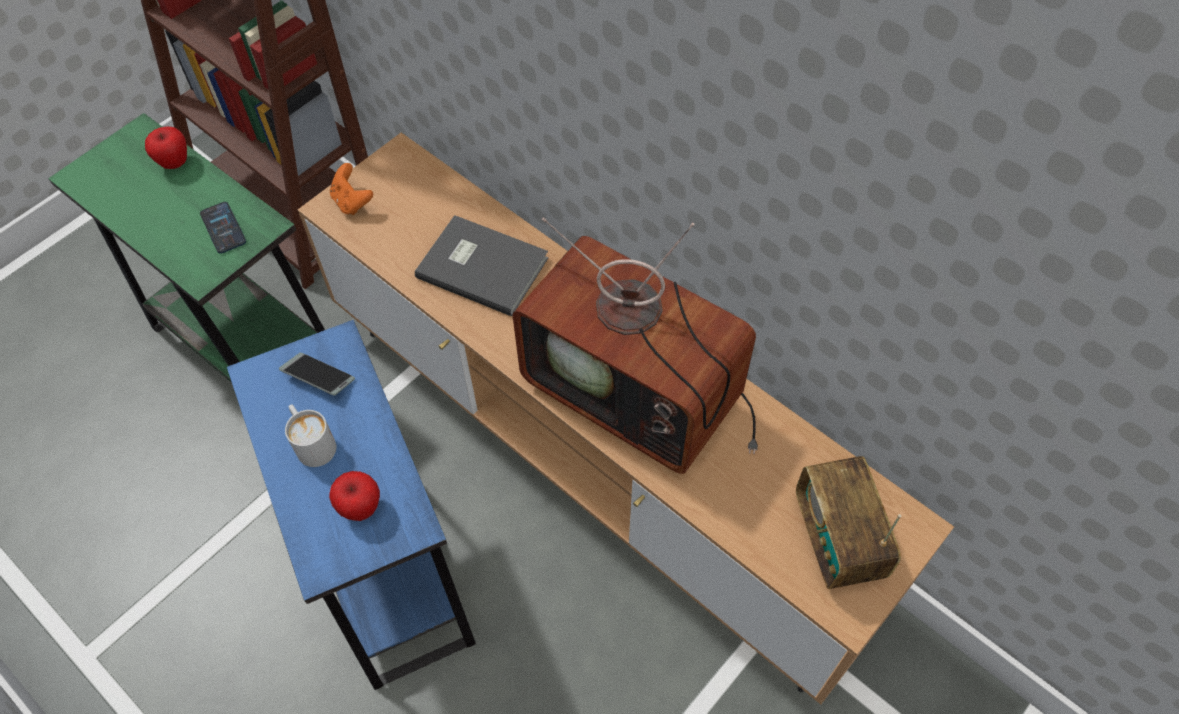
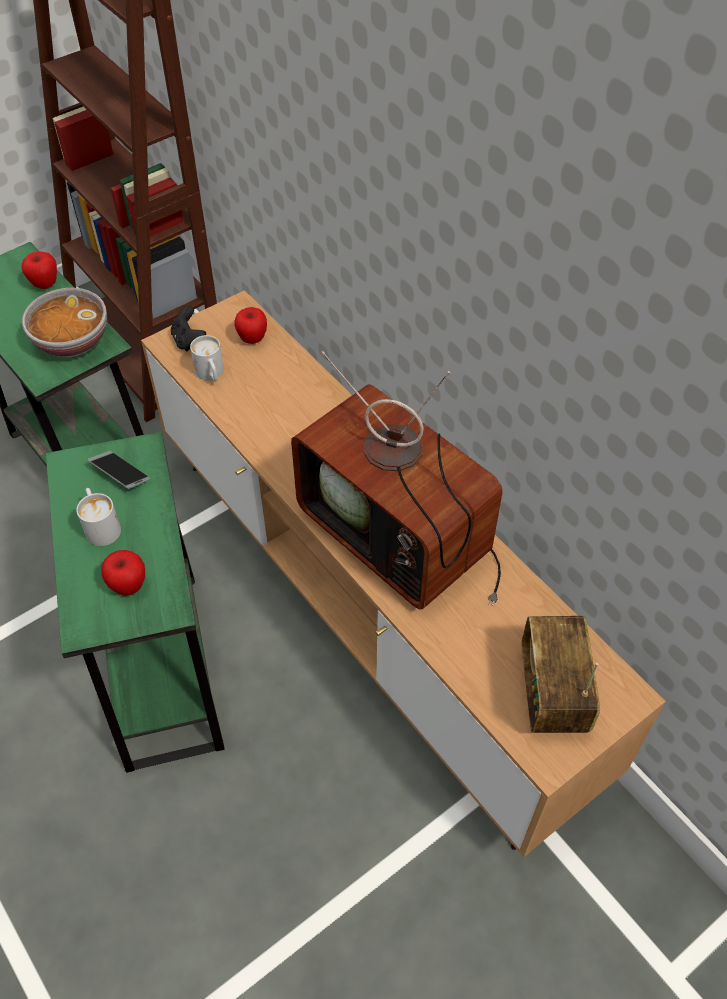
camera: 10 degrees right, 5 degrees down
(223, 228) = (71, 341): phone -> bowl
(352, 202) = (188, 340): orange game controller -> black game controller
(387, 239) = (211, 375): none -> white mug
(387, 566) = (162, 668): blue side table -> green side table
(424, 189) = (252, 339): none -> apple
(482, 265) = (287, 408): grey book -> none

